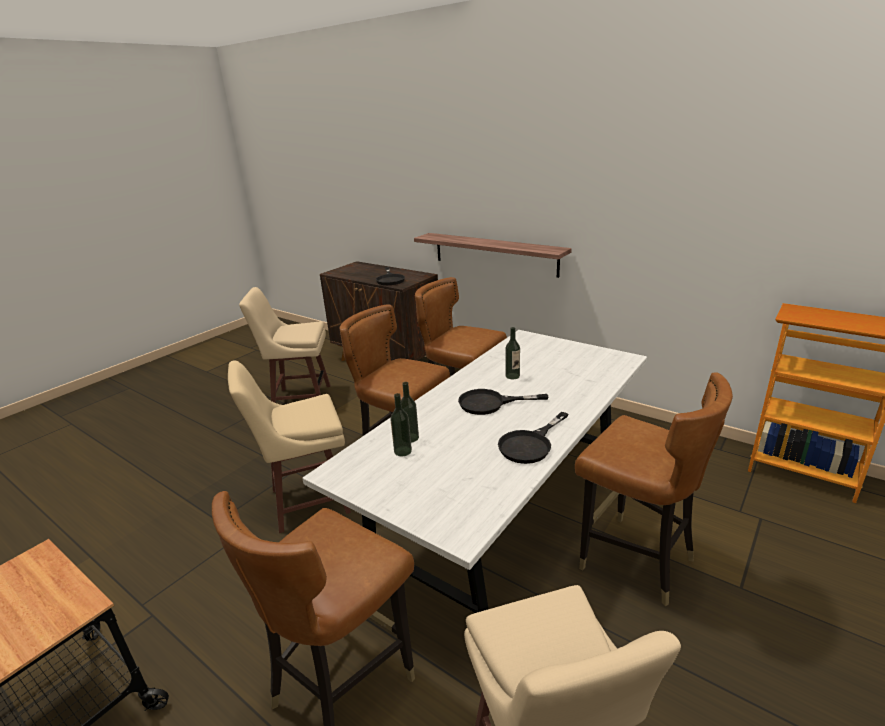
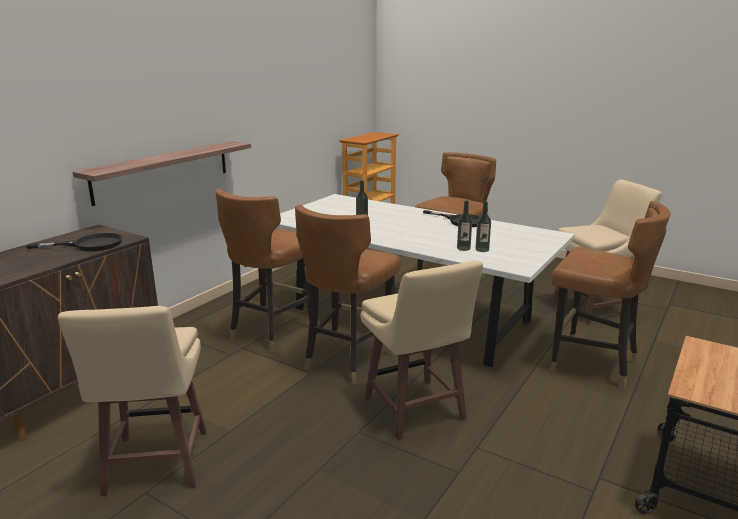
camera: 95 degrees left, 5 degrees down
(490, 403) = (407, 229): black frying pan -> none

